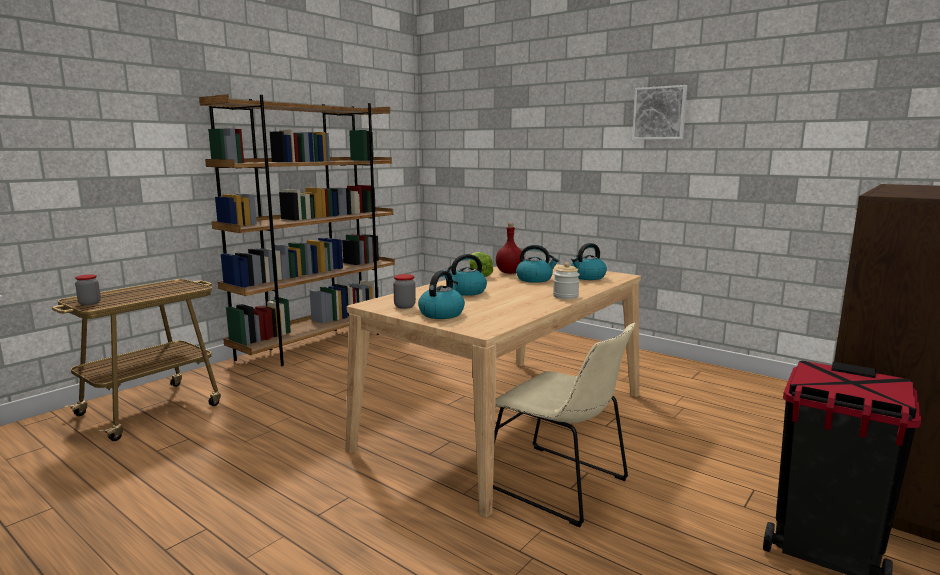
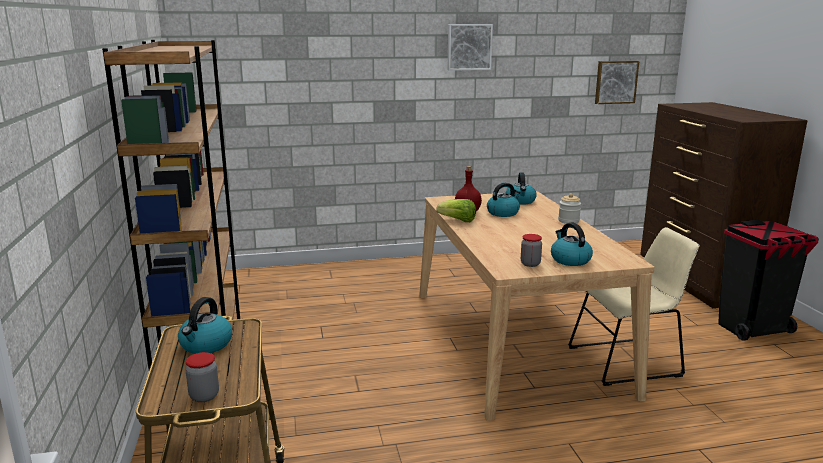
camera: 50 degrees left, 5 degrees up
(466, 292) = (511, 238): kettle -> kettle (206, 345)
(877, 158) = (615, 82): none -> picture

